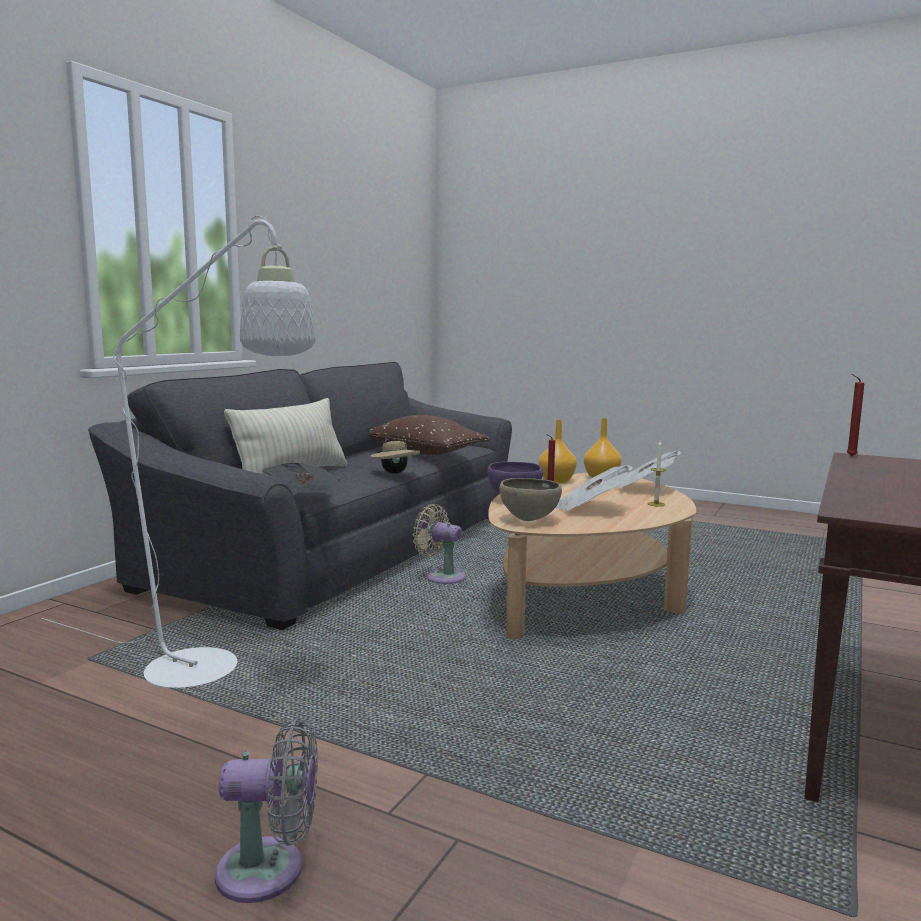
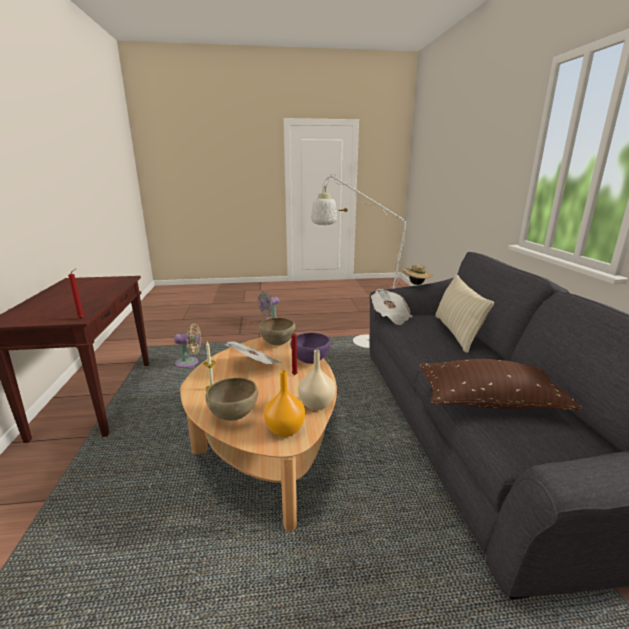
camera: 145 degrees right, 10 degrees up
(395, 473) = (422, 357): beige hat -> beige hat (416, 284)
(441, 577) = (373, 424): beige fan -> beige fan (189, 363)
(556, 481) = (317, 404): orange vase -> beige vase
(641, 488) = (234, 416): newspaper -> brown bowl

